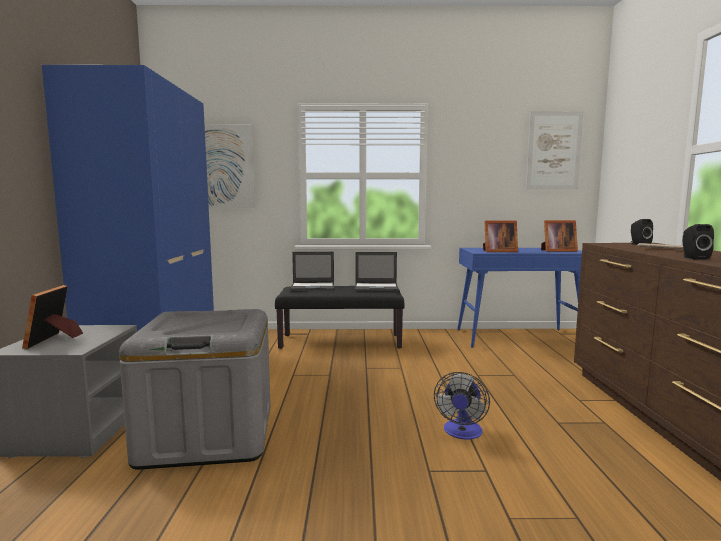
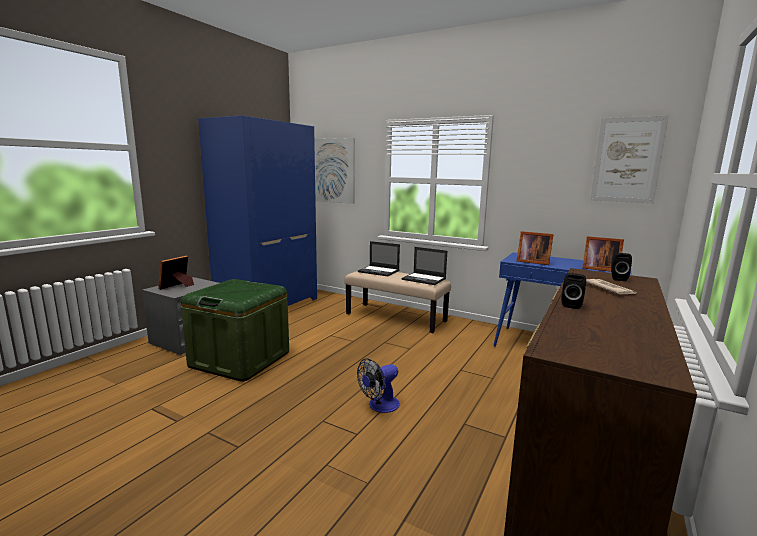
camera: 30 degrees right, 5 degrees up
(208, 434) = (240, 359): grey storage box -> green storage box
(341, 341) = (396, 317): black bench -> beige bench

